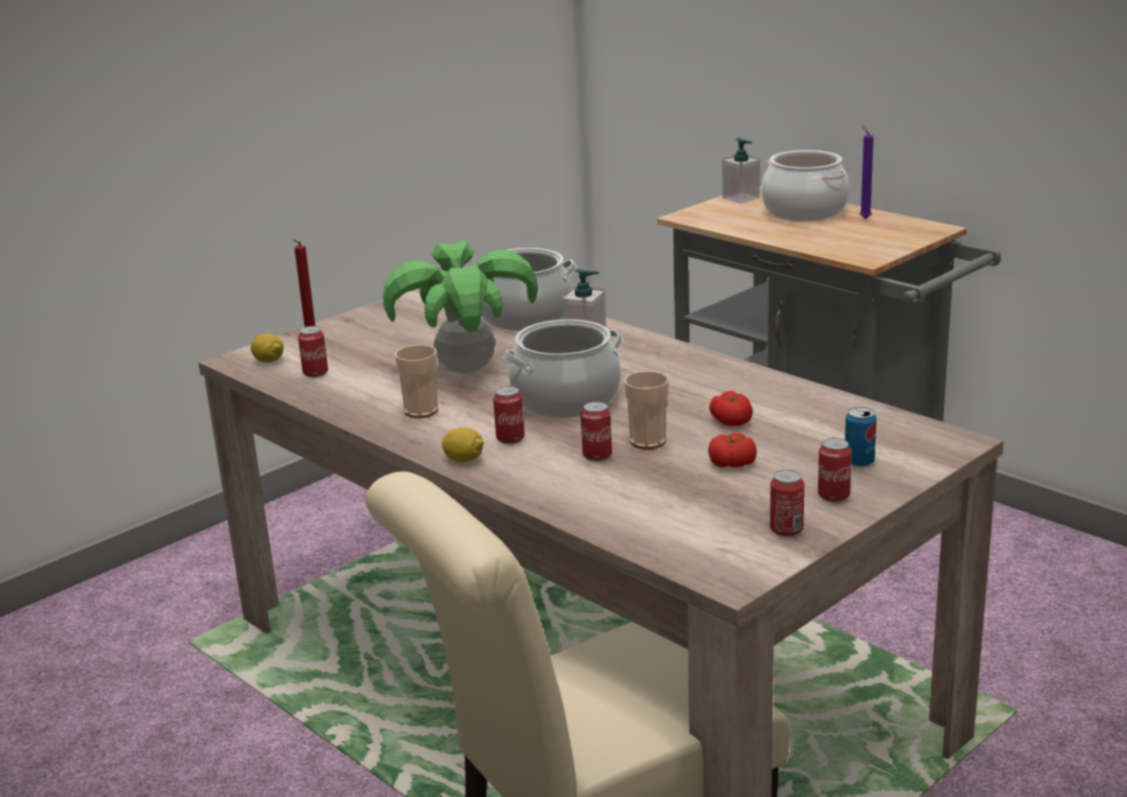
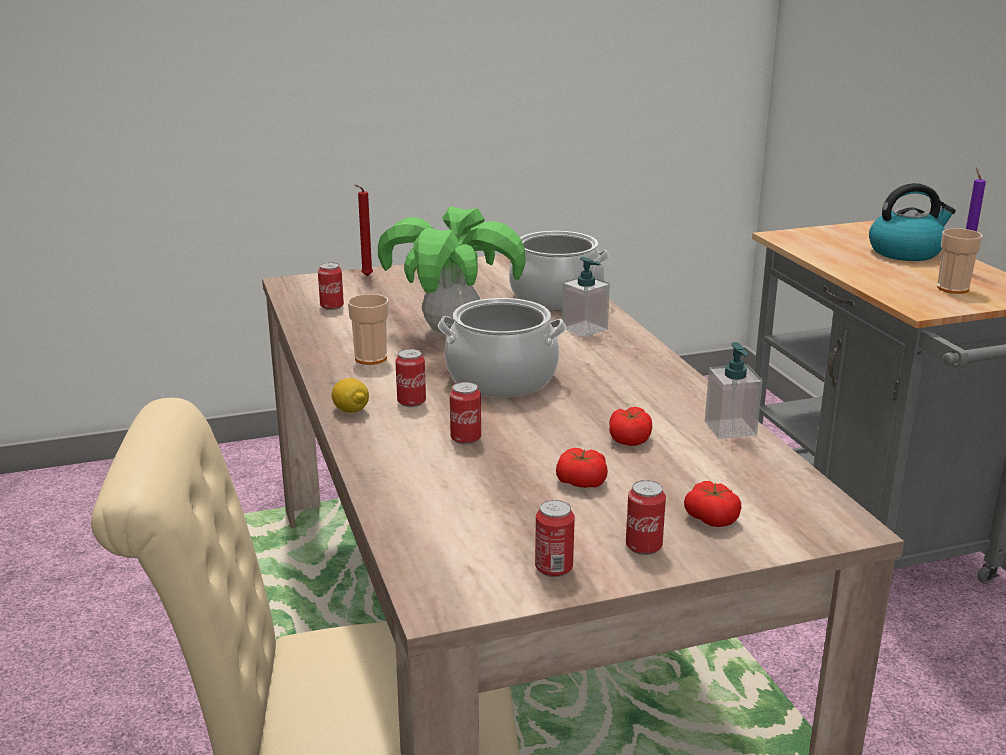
camera: 25 degrees right, 0 degrees up
(269, 361) = (311, 288): lemon -> none
(648, 441) = (527, 437): cup -> cup (952, 288)
(741, 198) = (855, 229): soap dispenser -> soap dispenser (730, 428)
(804, 211) = (906, 252): cooking pot -> kettle
(859, 462) = (711, 518): can -> tomato

